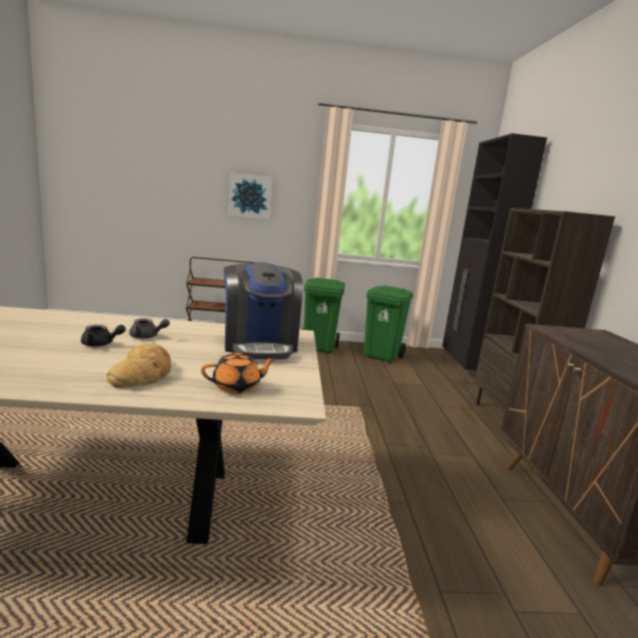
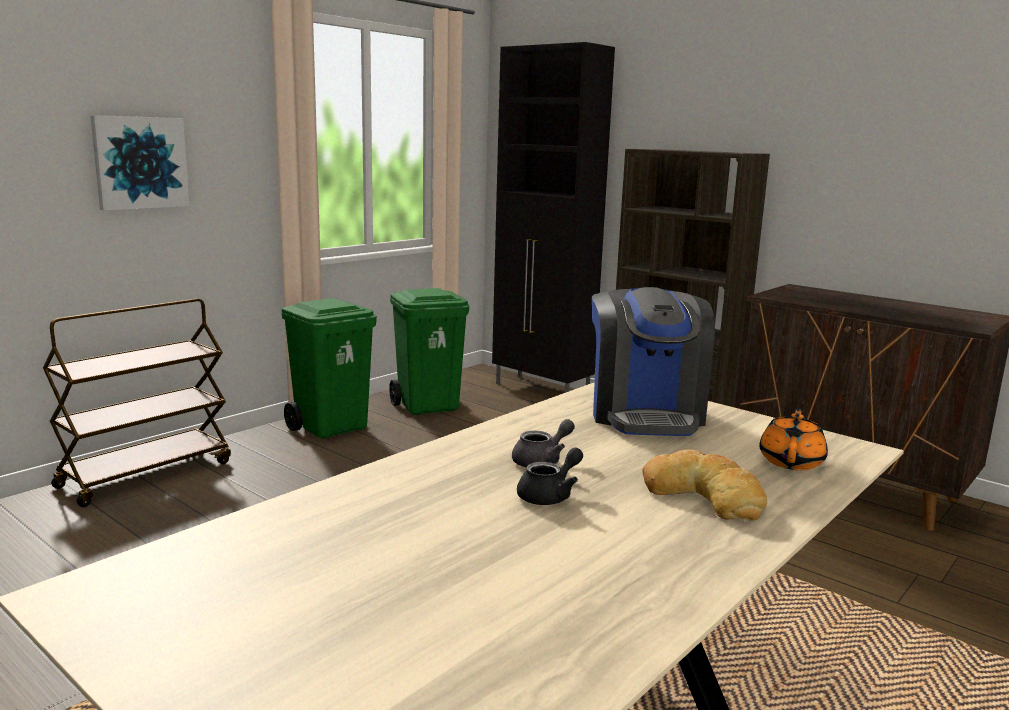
camera: 45 degrees left, 0 degrees up
(260, 345) = (645, 414): coffee machine -> coffee machine turned 60 degrees clockwise

